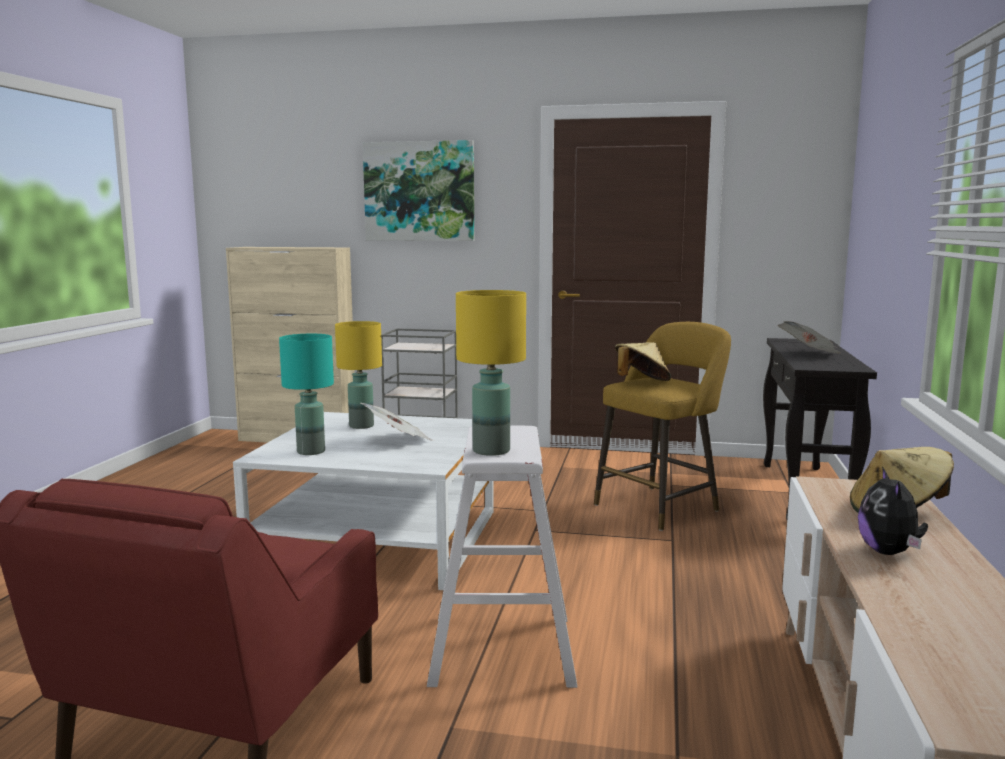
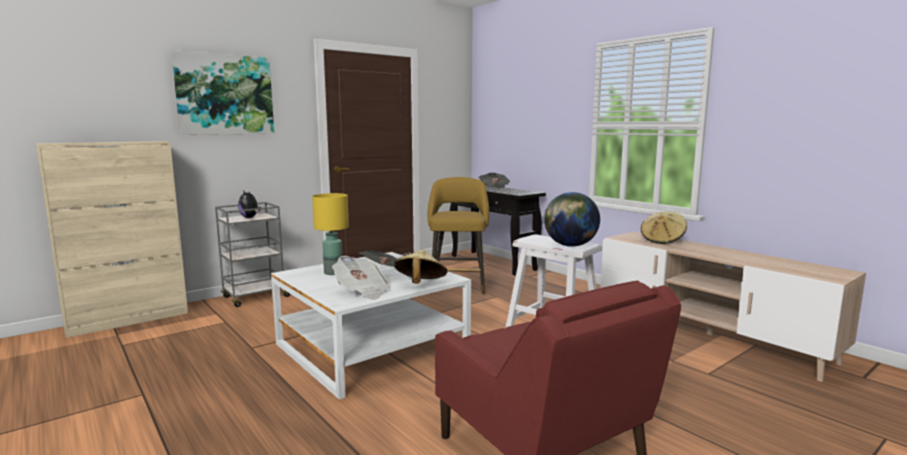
camera: 50 degrees left, 0 degrees up
(311, 452) = (362, 292): turquoise table lamp -> newspaper
(490, 451) = (570, 245): yellow table lamp -> globe
(641, 382) = (451, 214): beige hat -> beige hat (420, 284)
(889, 552) = (699, 250): plush toy -> plush toy (250, 217)

